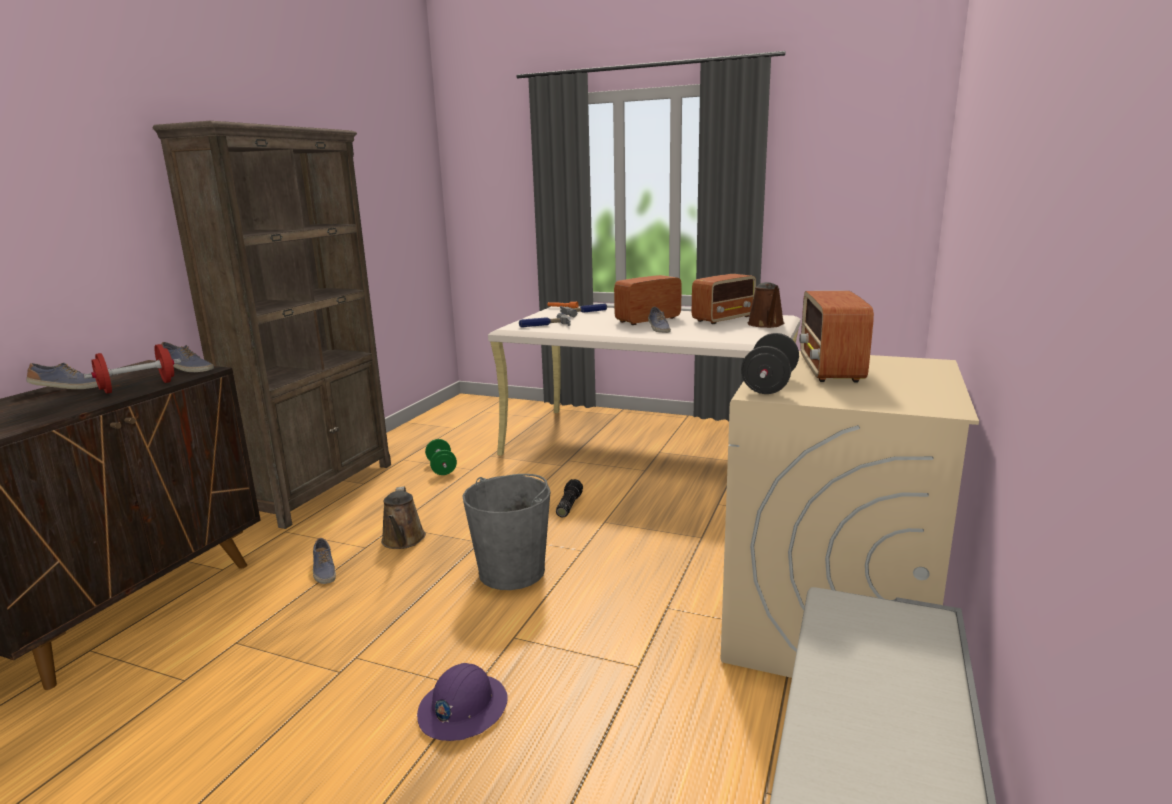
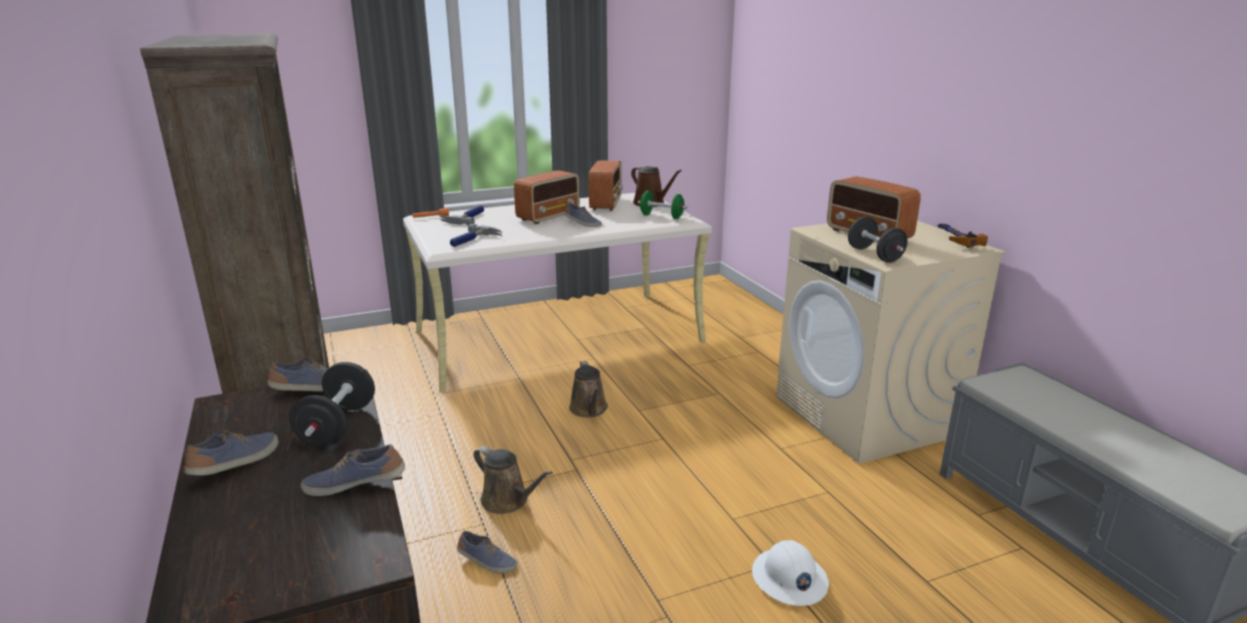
camera: 45 degrees left, 5 degrees up
(59, 412) = (355, 484): none -> shoe
(138, 387) = (338, 426): red dumbbell -> black dumbbell
(441, 468) = (408, 424): green dumbbell -> green dumbbell (661, 216)
(462, 709) = (789, 579): purple hard hat -> white hard hat
(512, 571) = (645, 477): grey bucket -> none
(568, 505) = (589, 409): flashlight -> brown watering can
(647, 320) = (549, 216): radio -> radio turned 150 degrees counterclockwise
(934, 395) = (954, 241): none -> hammer

